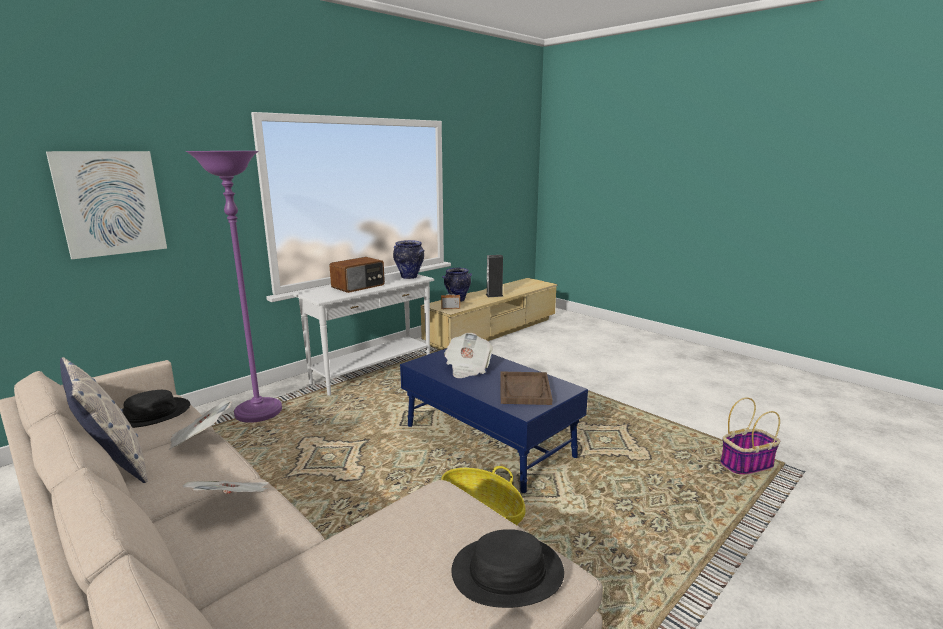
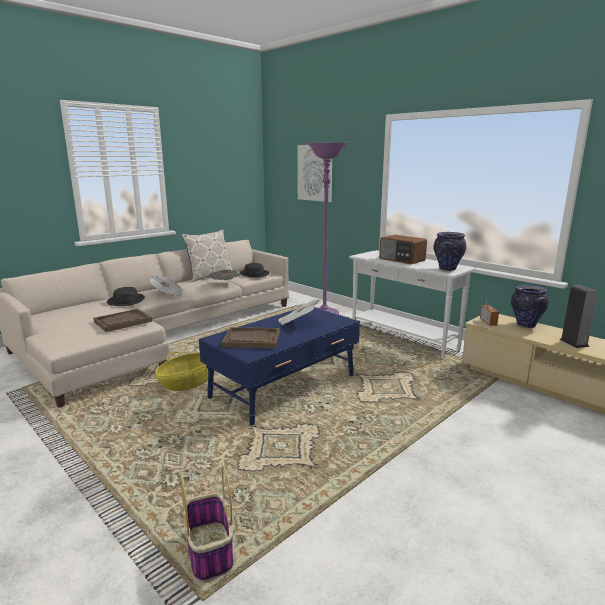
camera: 90 degrees right, 0 degrees up
(428, 520) = (123, 322): none -> brown tray
(507, 572) = (72, 335): black hat -> black hat (126, 300)

